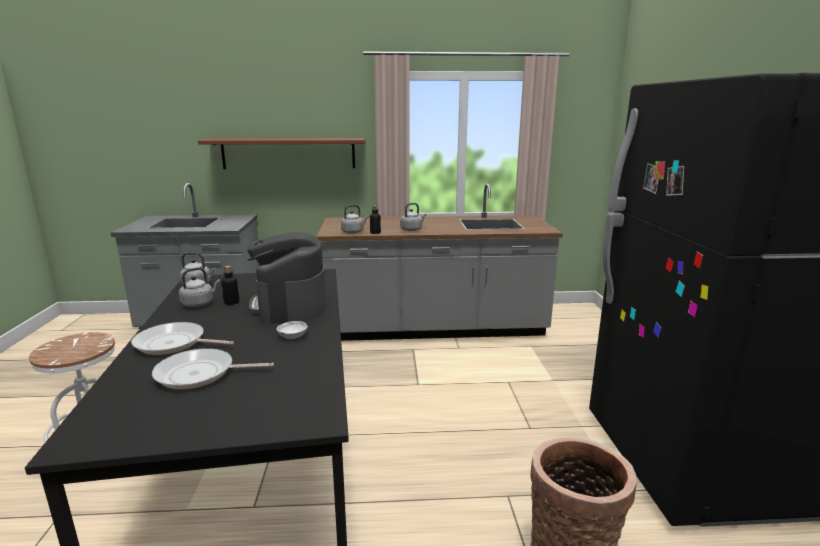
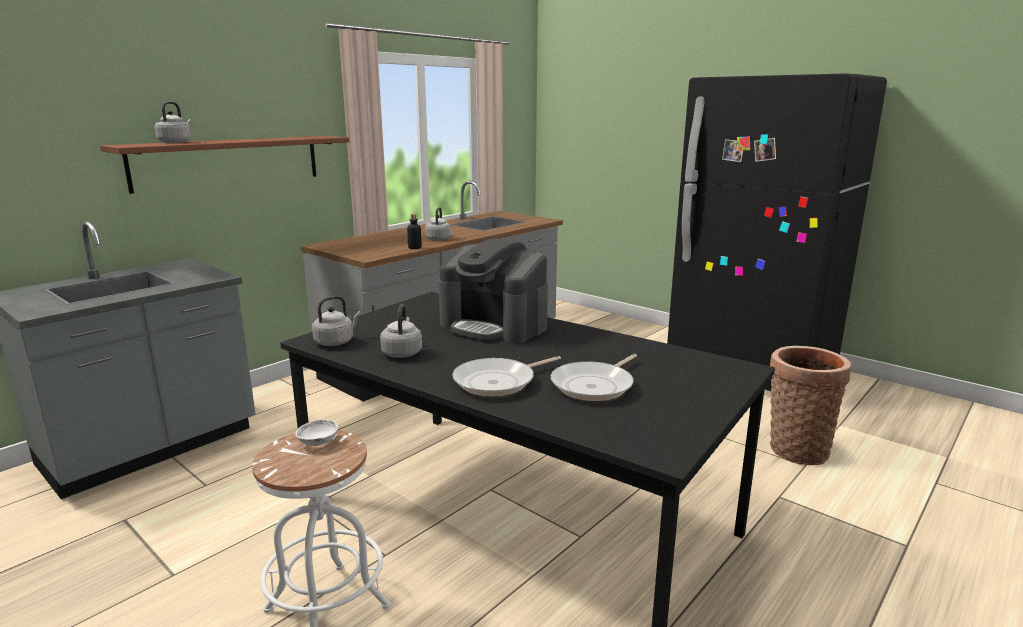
camera: 45 degrees left, 0 degrees up
(231, 302) = (432, 341): bottle -> none
(292, 336) = (573, 341): white bowl -> white bowl (318, 442)
(353, 232) = (389, 251): grey kettle -> grey kettle (176, 142)

